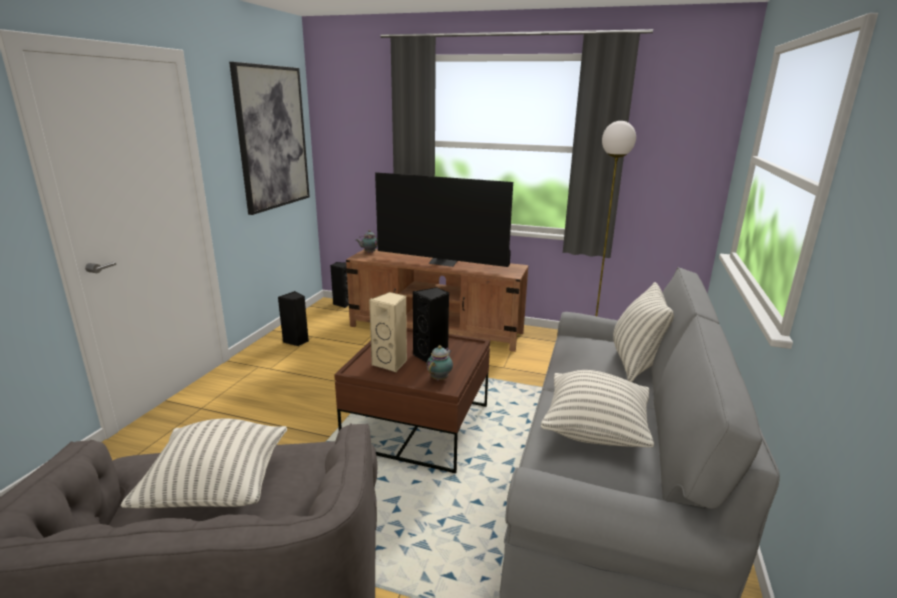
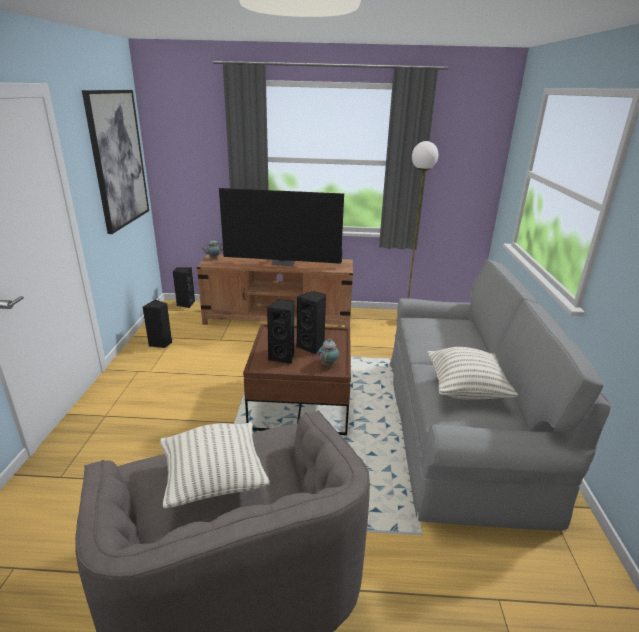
camera: 15 degrees left, 5 degrees up
(391, 363) = (283, 357): beige speaker -> black speaker
(636, 363) = (468, 334): pillow -> none

